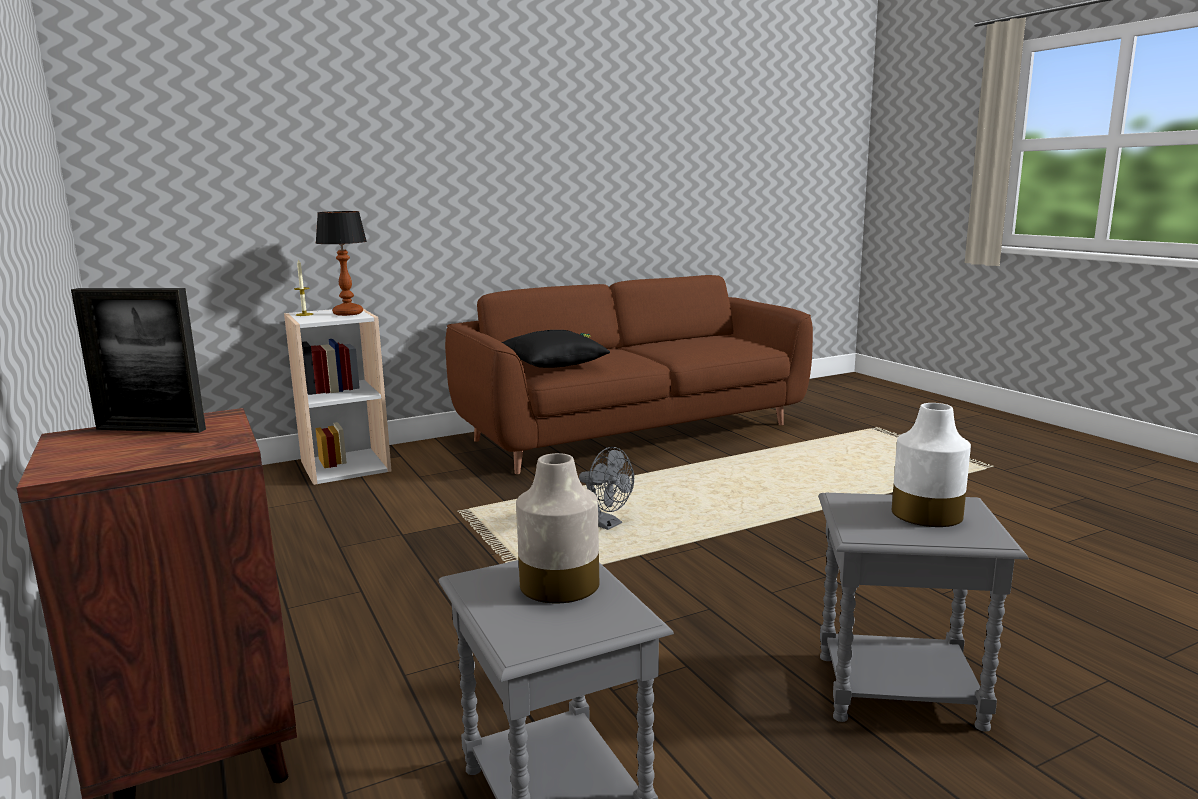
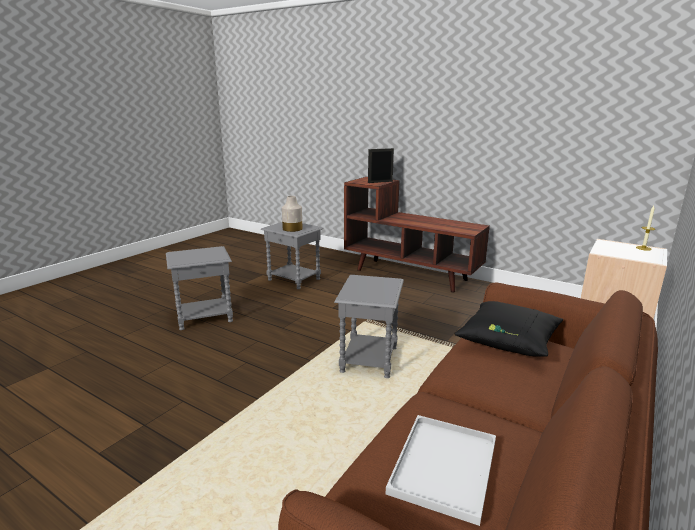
camera: 150 degrees right, 5 degrees up
(348, 313) = (624, 254): table lamp -> none
(606, 524) = (370, 359): grey fan -> grey side table
(707, 341) = (443, 464): none -> white tray
(926, 513) = (192, 257): white vase -> none

